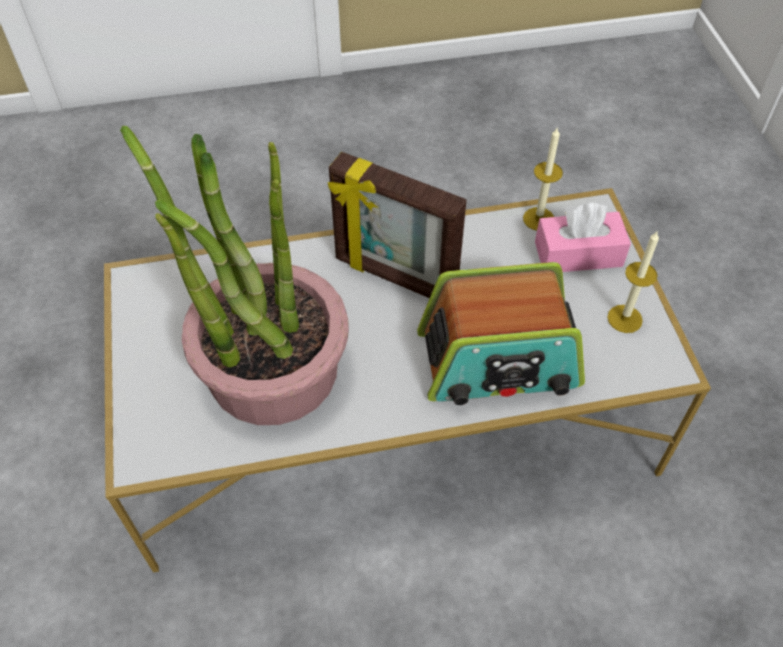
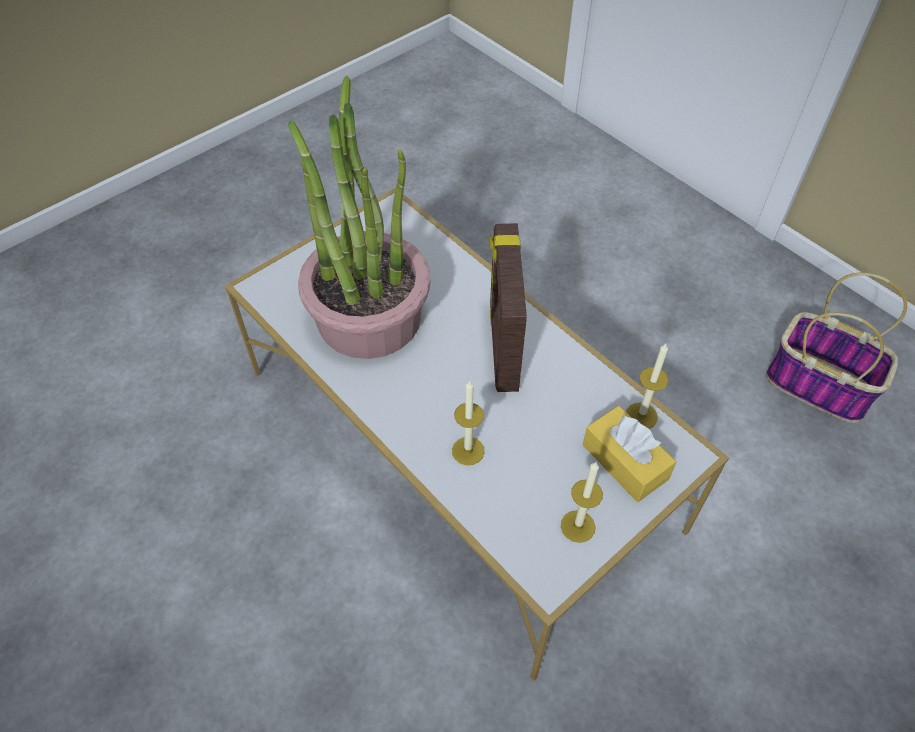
camera: 60 degrees right, 0 degrees up
(499, 361) = (468, 451): radio -> candle
(502, 133) = (819, 385): none -> basket
(578, 254) = (625, 462): pink tissue box -> yellow tissue box

